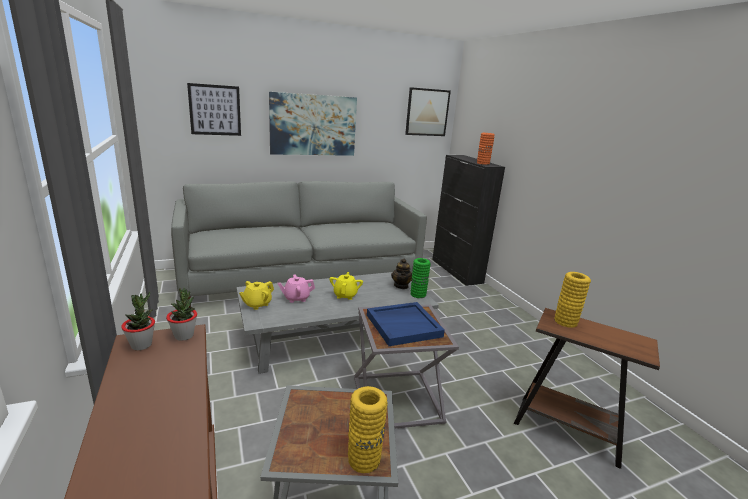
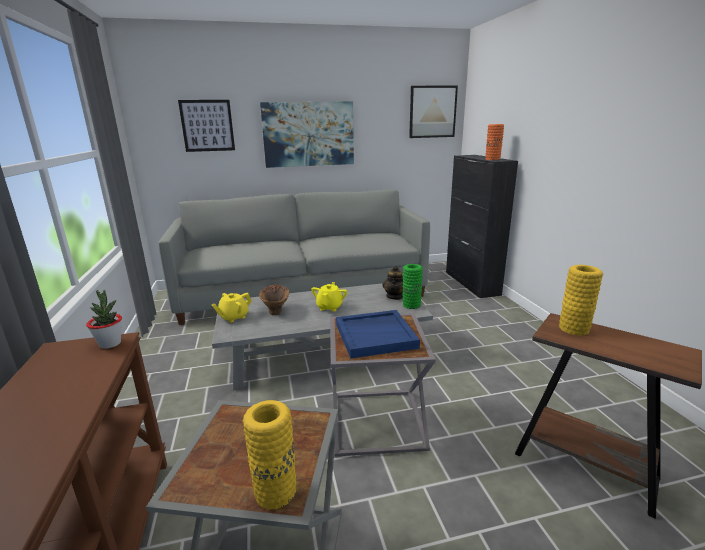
camera: 10 degrees right, 0 degrees up
(141, 345) = (62, 353): potted plant -> none
(296, 298) = (276, 310): pink teapot -> brown vase

